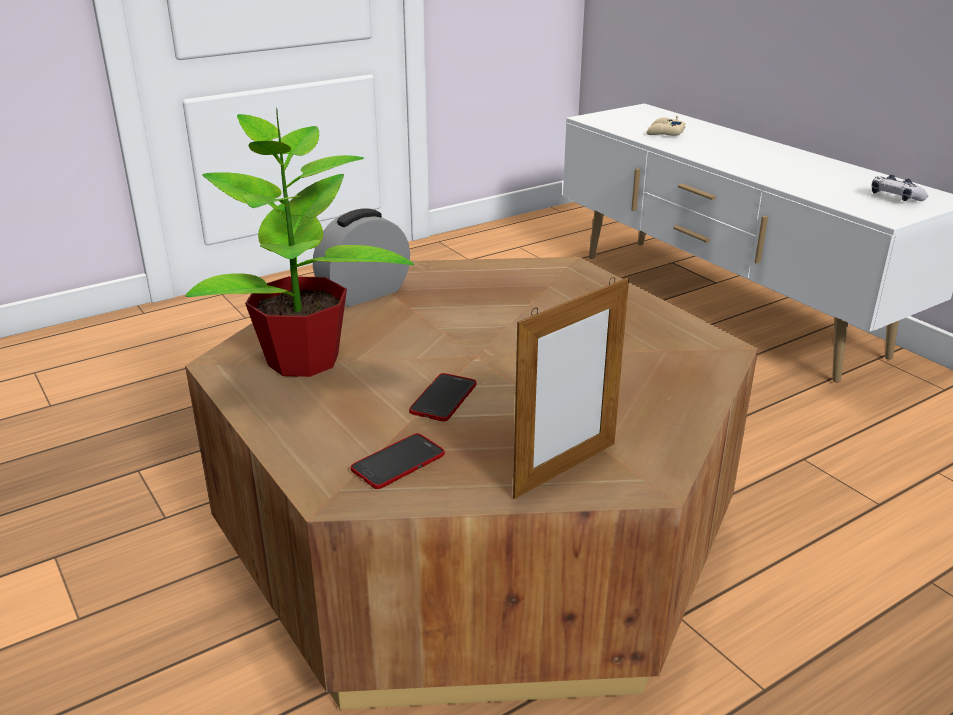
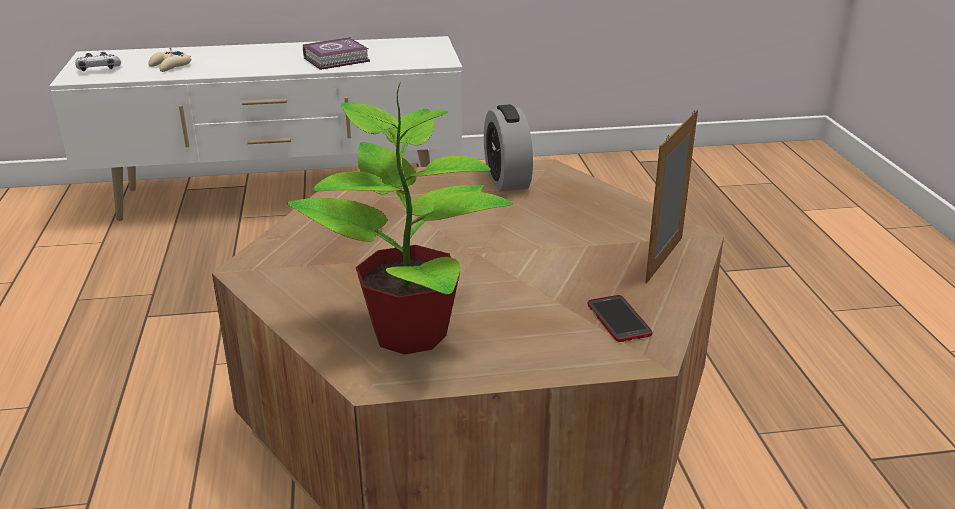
camera: 65 degrees left, 0 degrees up
(364, 293) = (301, 277): alarm clock -> alarm clock (507, 179)
(443, 398) = (536, 281): phone -> none
(565, 469) = (664, 259): picture frame -> picture frame turned 135 degrees counterclockwise
(796, 177) = (338, 60): none -> book
(895, 197) = (414, 50): game controller -> game controller (99, 70)

